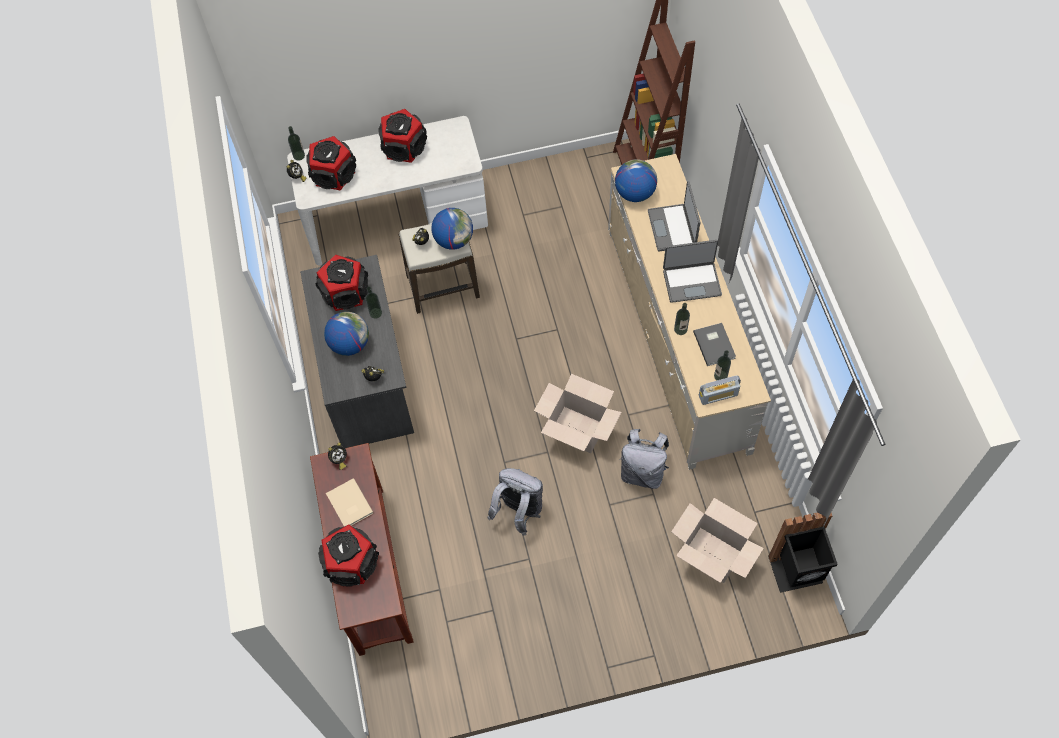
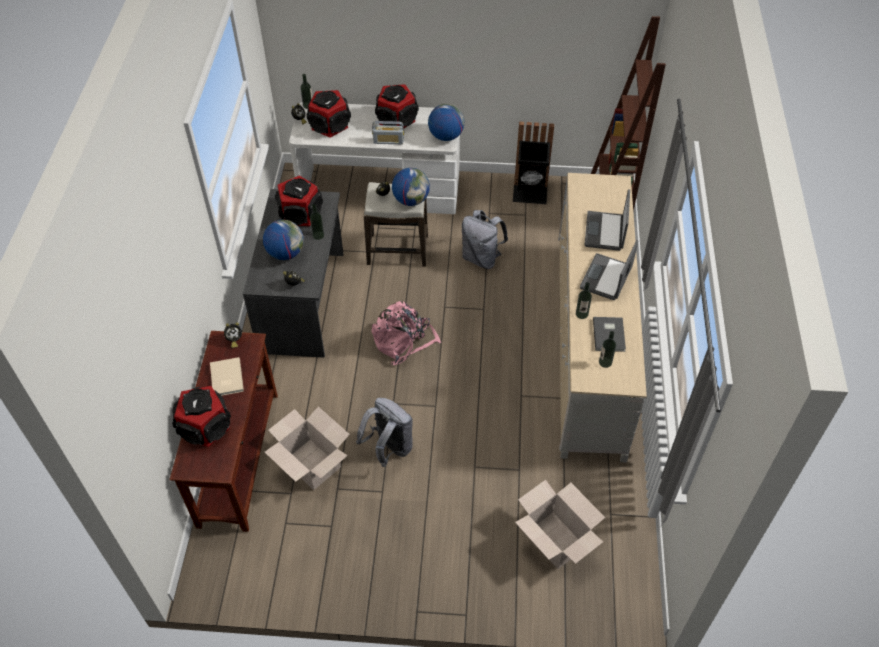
camera: 15 degrees right, 10 degrees down
(489, 390) = (403, 341): none -> pink backpack
(578, 429) = (470, 395): cardboard box -> cardboard box (312, 464)
(634, 193) = (581, 196): globe -> globe (446, 136)
(642, 472) = (516, 448): grey backpack -> grey backpack (481, 258)
(691, 281) = (607, 278): laptop -> laptop turned 105 degrees clockwise
(718, 395) = (596, 378): radio -> radio (388, 141)
(796, 572) = (633, 581): black trash can -> black trash can (530, 194)

